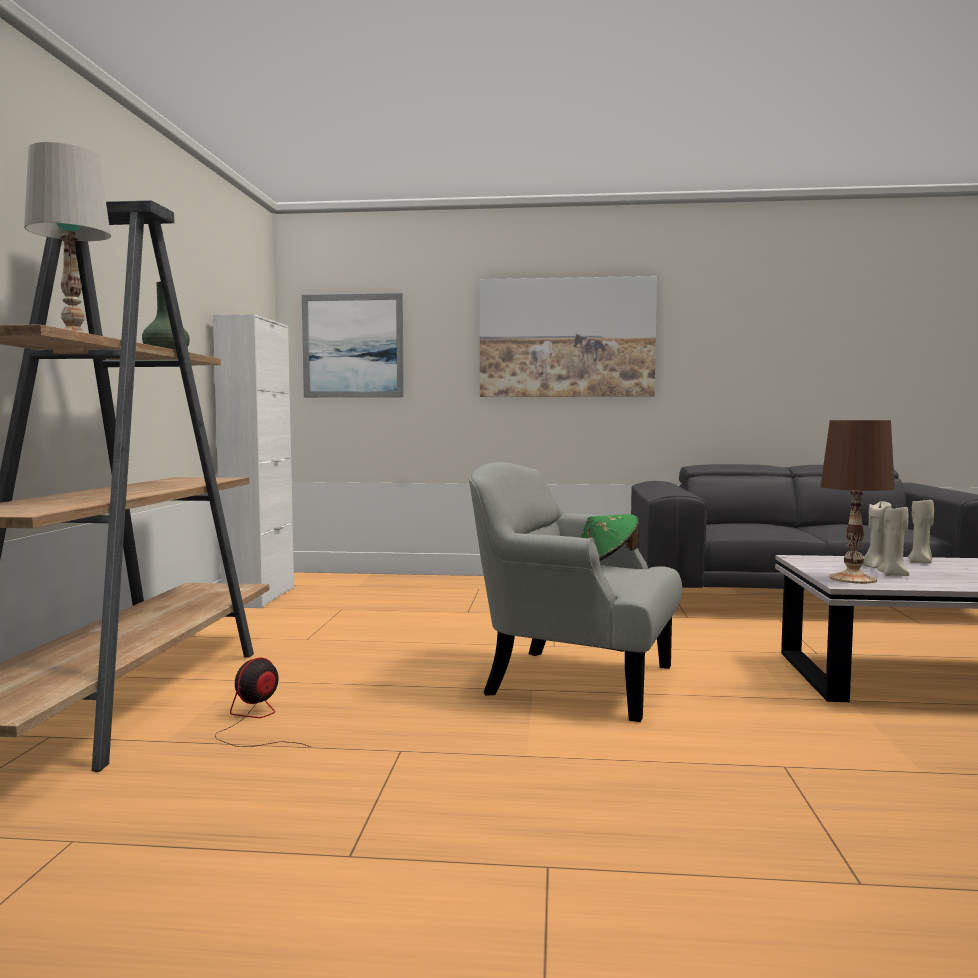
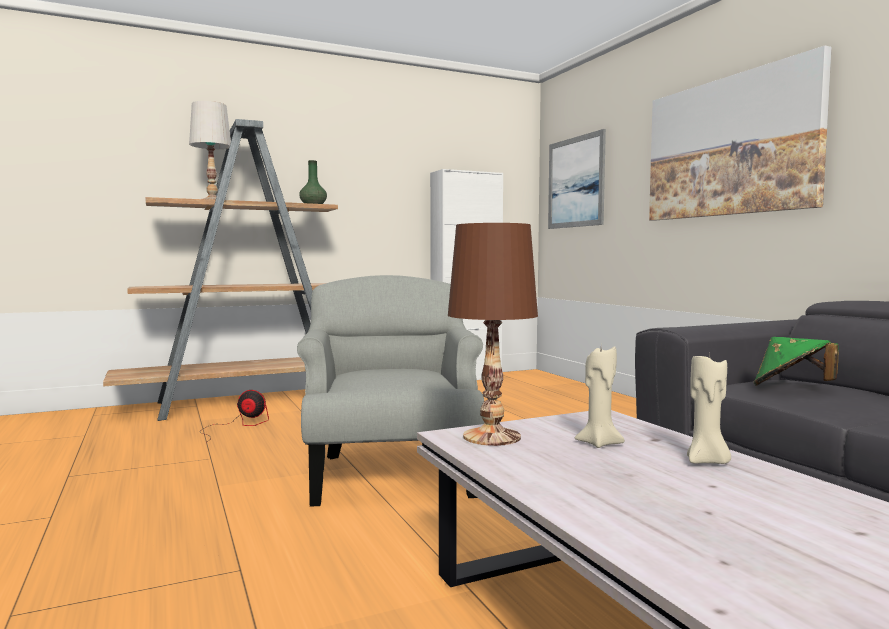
camera: 60 degrees right, 0 degrees up
(605, 562) = (431, 374): green hat -> green hat (790, 388)
(893, 575) = (557, 451): beige candle -> none

